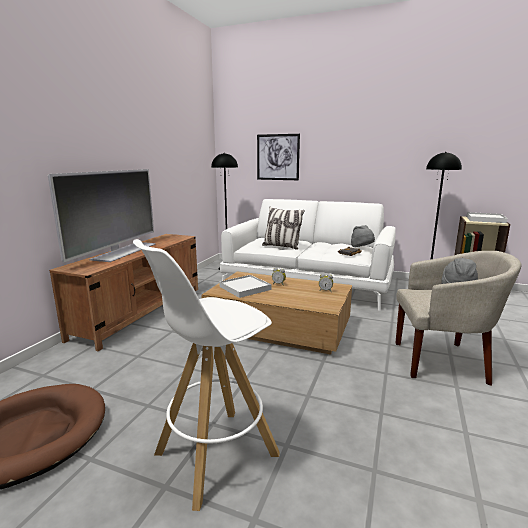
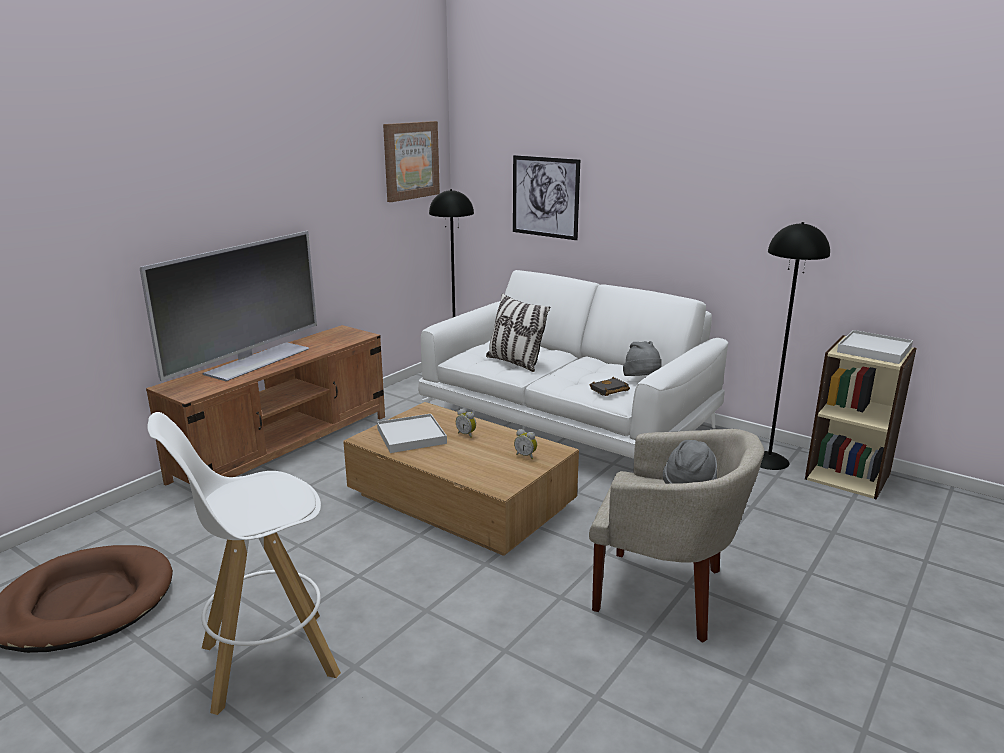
camera: 15 degrees right, 5 degrees up
(197, 137) = (410, 160): none -> picture

